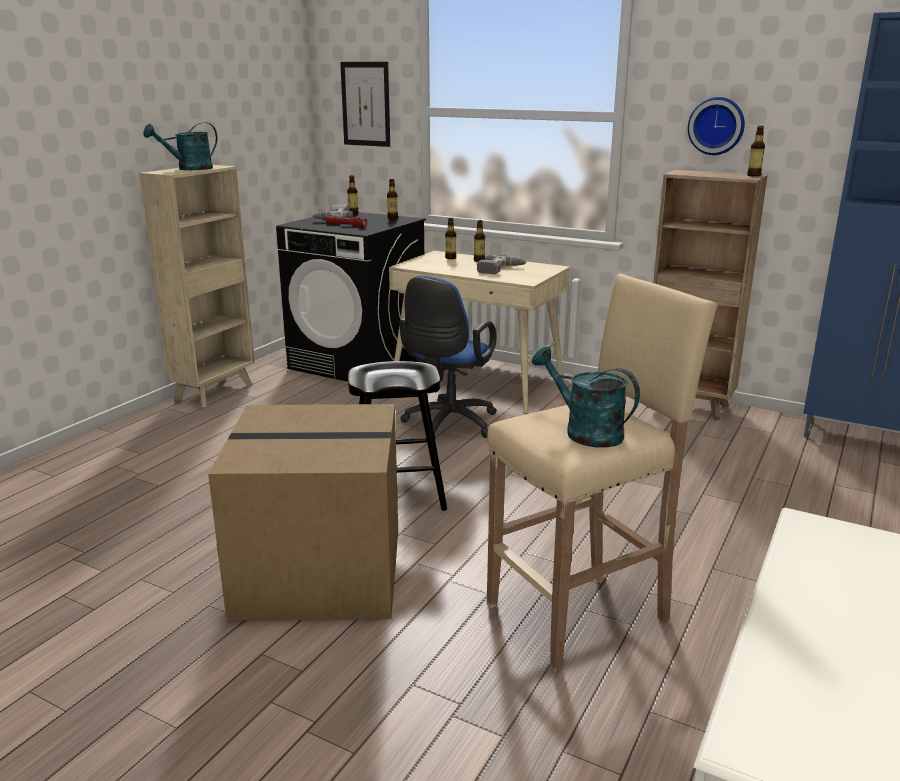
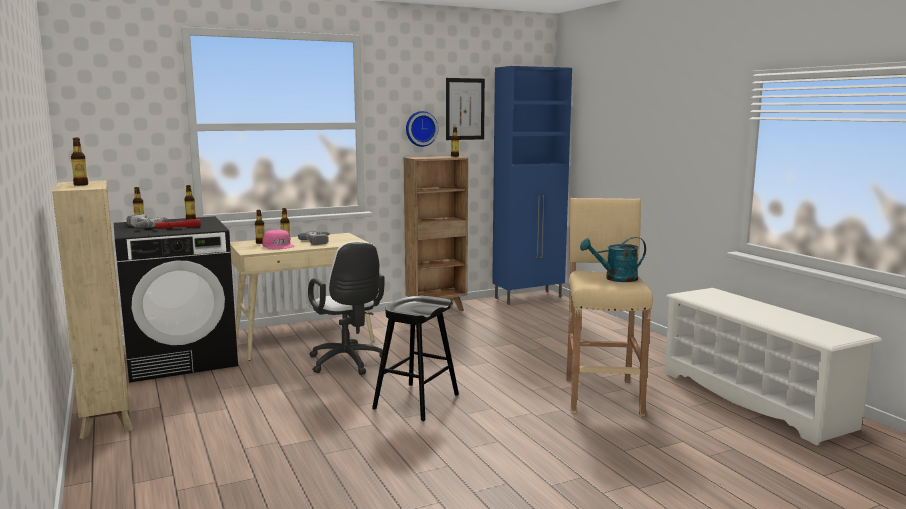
camera: 55 degrees left, 10 degrees down
(189, 169) = (81, 185): turquoise watering can -> bottle
(322, 570) = (479, 446): cardboard box -> none
(365, 104) = (124, 123): picture -> picture (465, 109)
(448, 425) = (348, 363): blue office chair -> white office chair
(450, 265) = (279, 246): none -> pink cap

